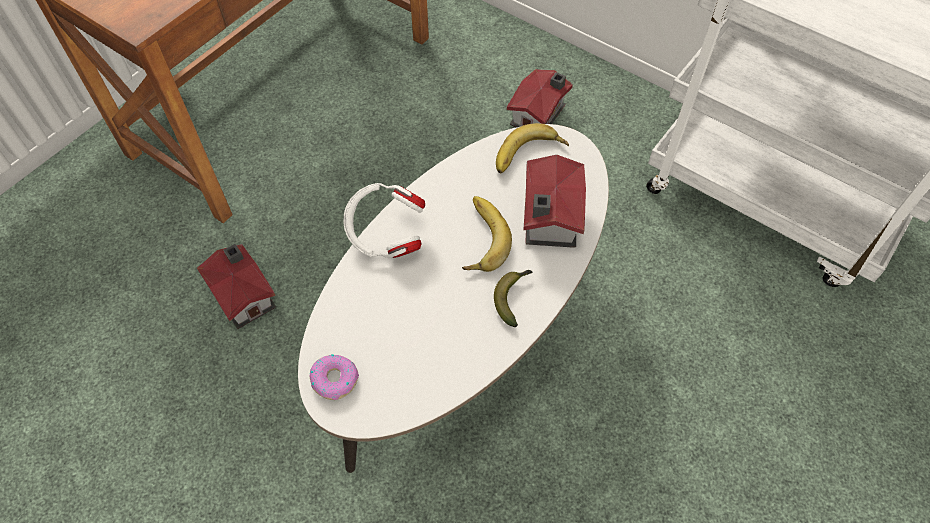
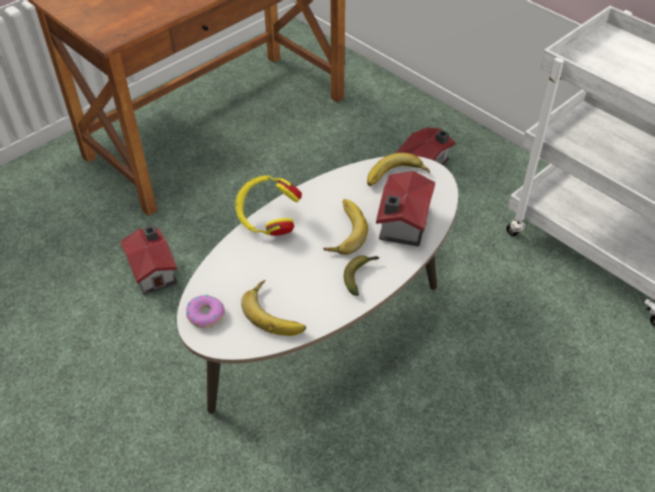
camera: 10 degrees right, 10 degrees down
(386, 237) = (268, 221): white headphones -> yellow headphones
(421, 363) = (276, 312): none -> banana

